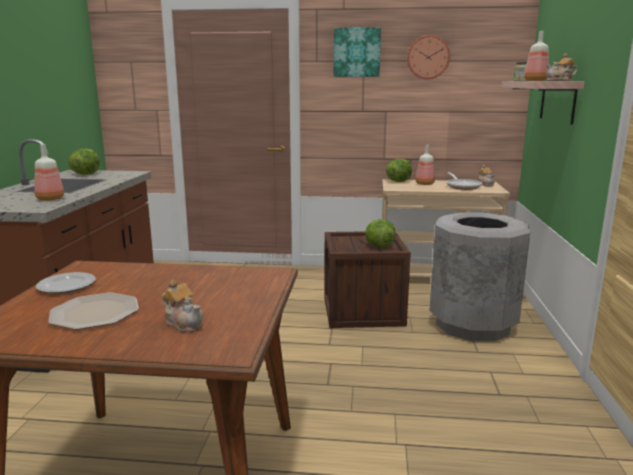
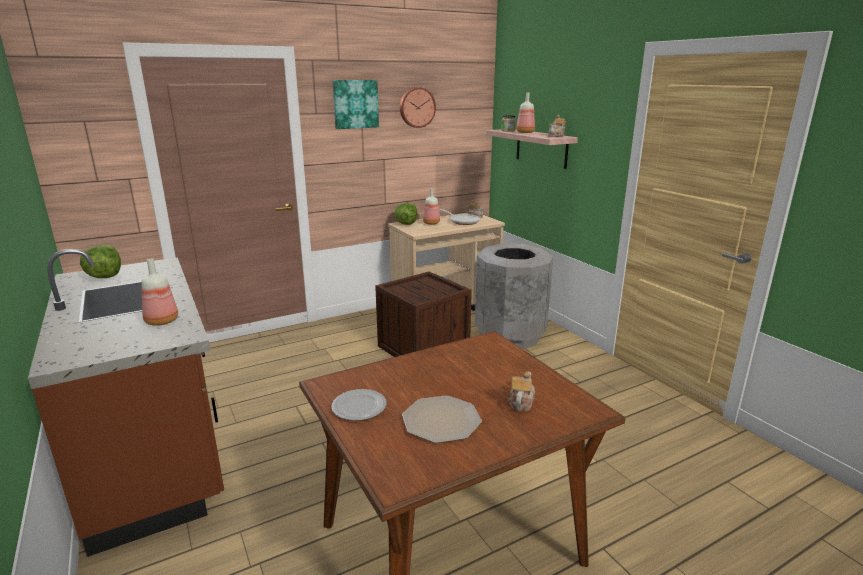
camera: 35 degrees left, 5 degrees up
(184, 323) = (521, 402): teapot -> teapot turned 75 degrees counterclockwise
(379, 246) = (436, 289): lettuce -> none

